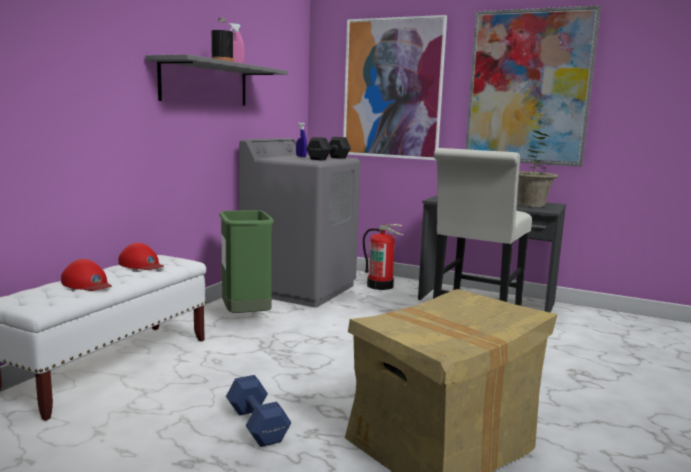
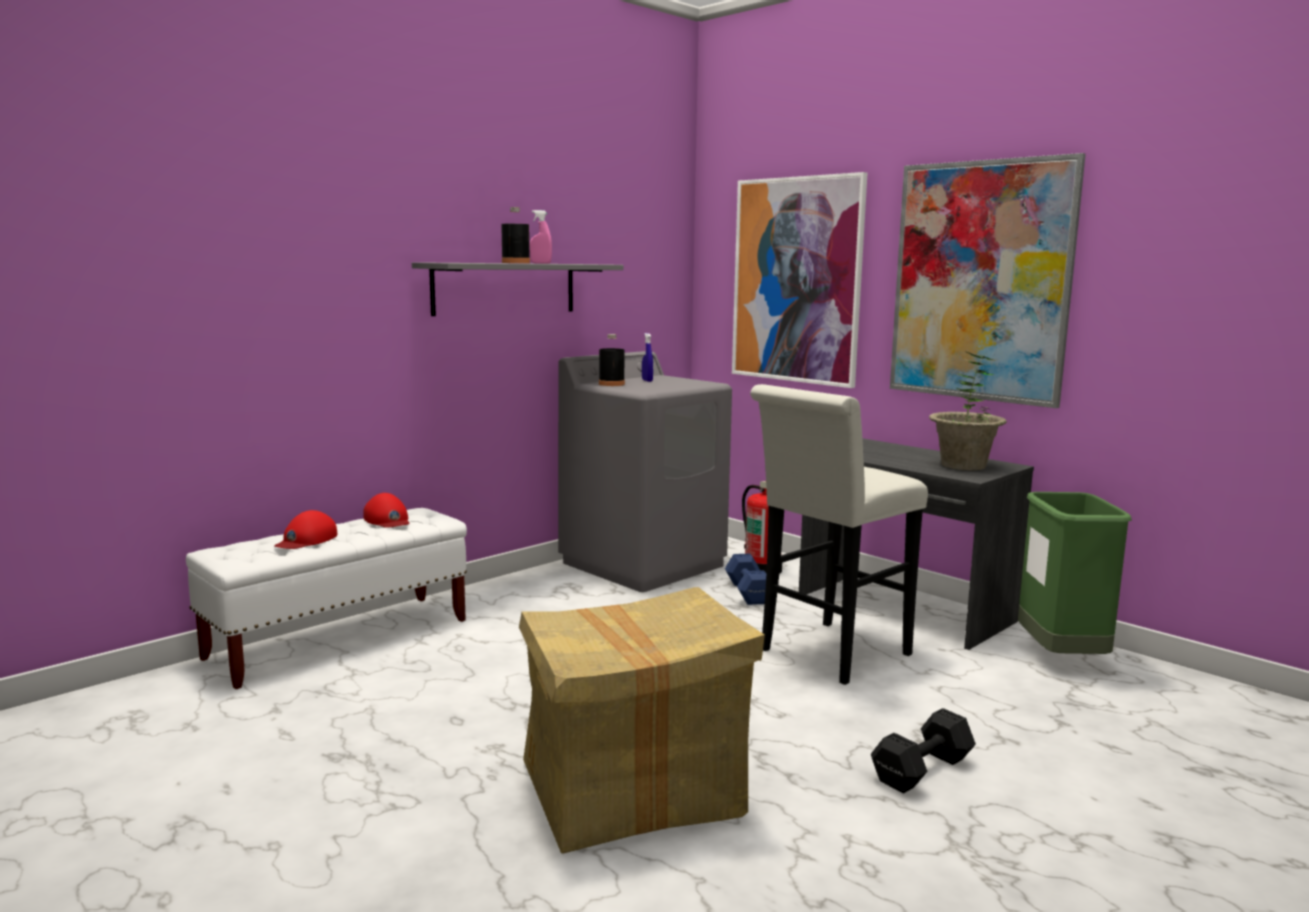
camera: 20 degrees right, 0 degrees up
(87, 284) = (306, 540): red cap -> red cap turned 60 degrees clockwise
(245, 317) = (540, 596): green trash can -> green trash can (1060, 657)
(257, 424) = (442, 727): blue dumbbell -> blue dumbbell (748, 592)
(282, 158) = (611, 384): none -> black bottle
(329, 158) = (679, 385): black dumbbell -> black dumbbell (924, 770)

